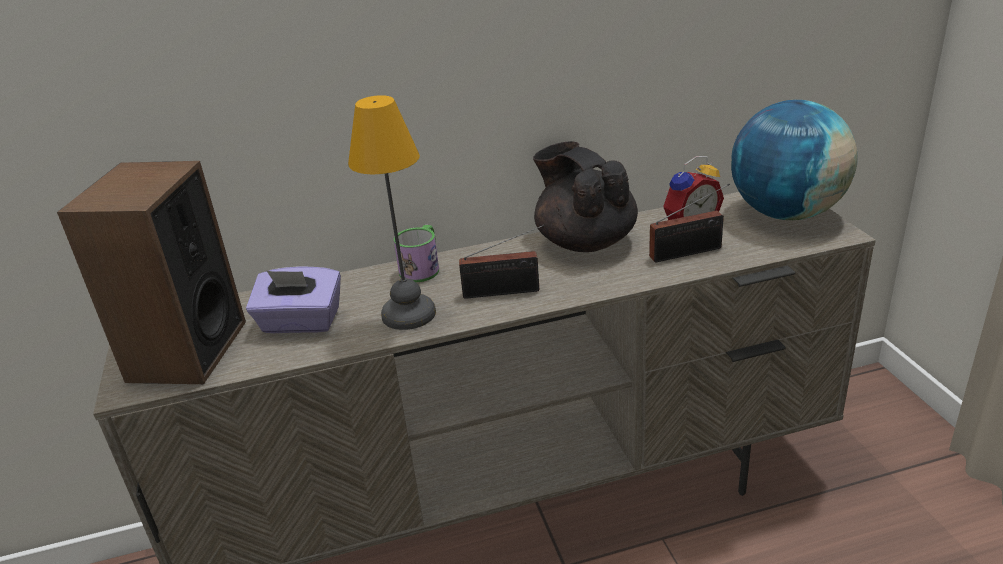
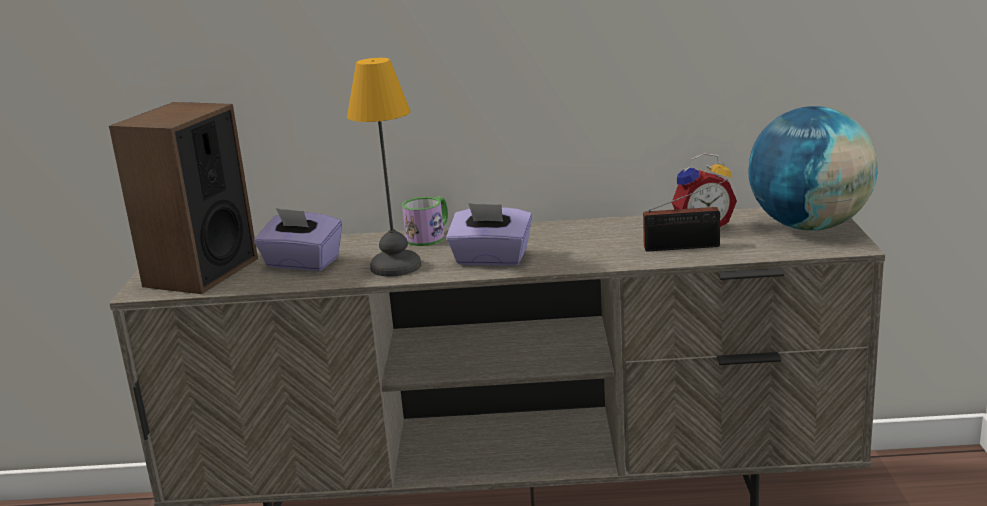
camera: 15 degrees right, 10 degrees down
(505, 291) = (491, 259): radio -> purple tissue box
(584, 241) = (591, 231): black teapot -> none

